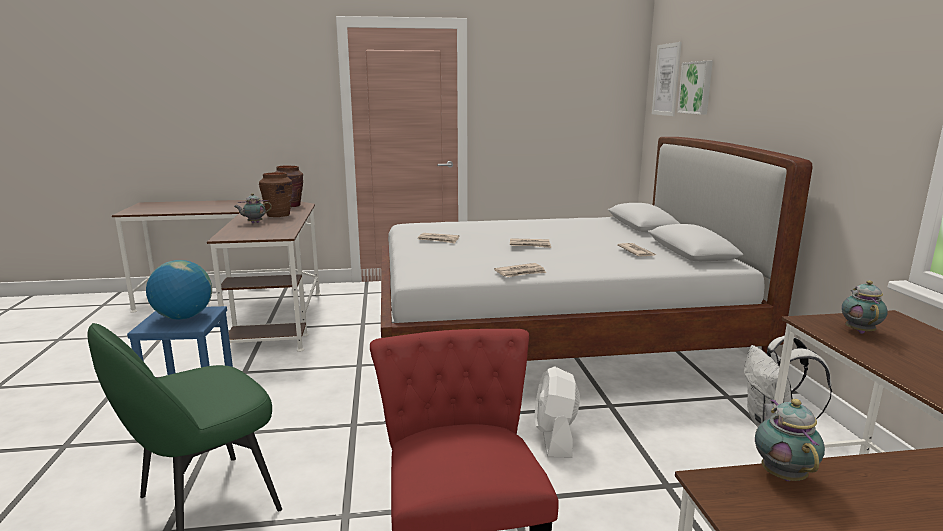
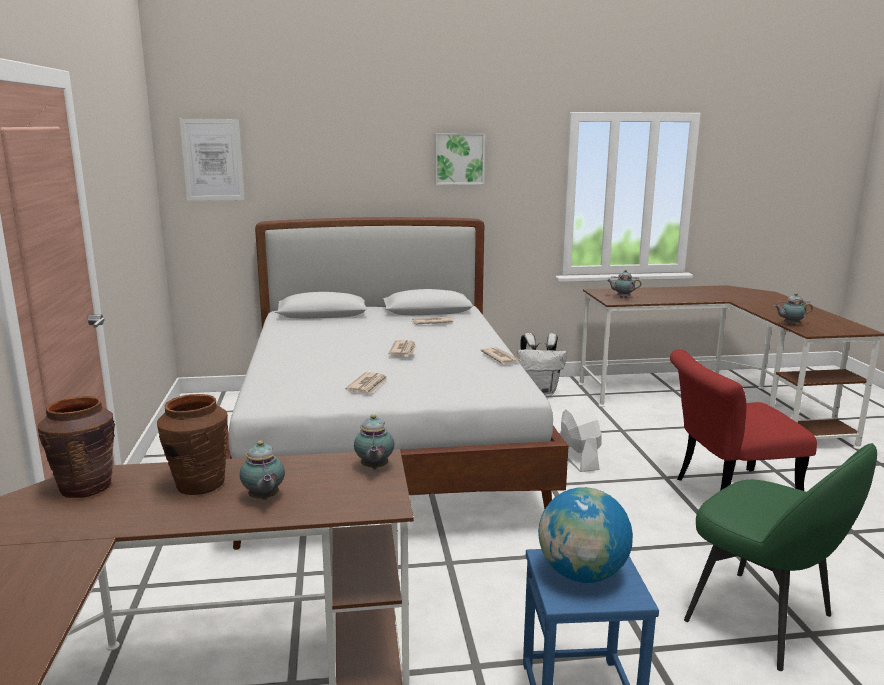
camera: 90 degrees left, 0 degrees up
(271, 235) = (374, 468): none -> teapot
(555, 437) = (577, 458): white fan -> white fan turned 105 degrees counterclockwise
(697, 87) = (287, 168): picture -> picture (459, 158)

